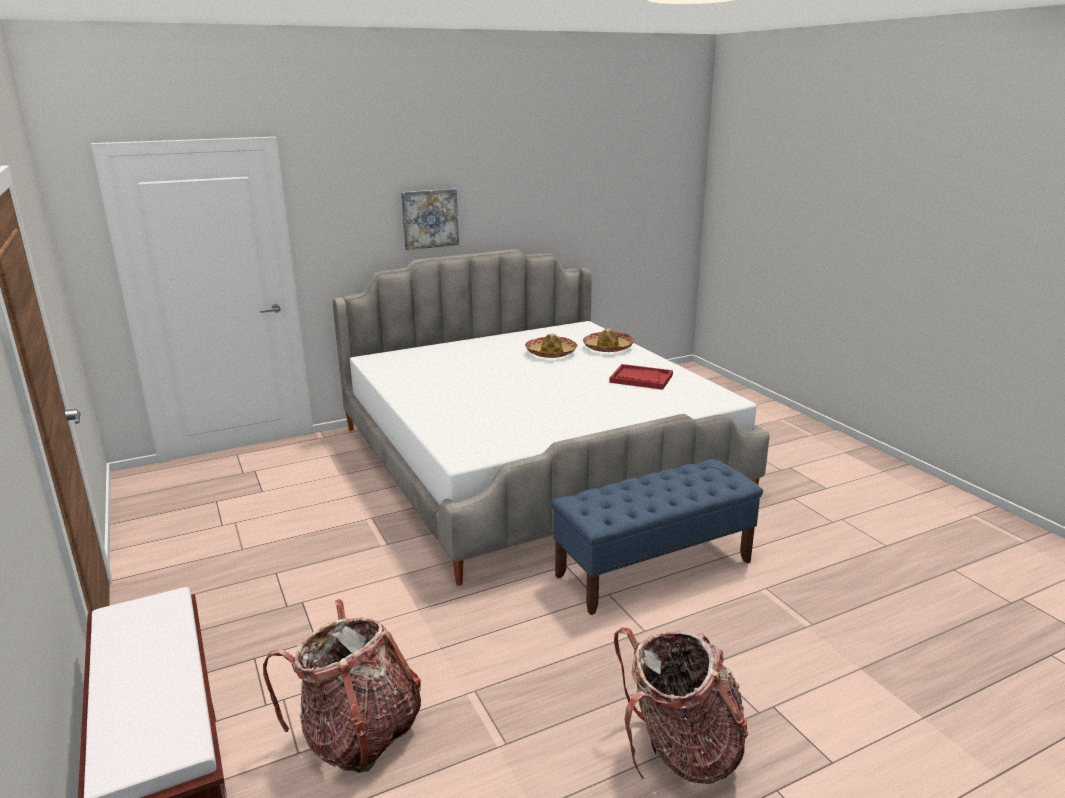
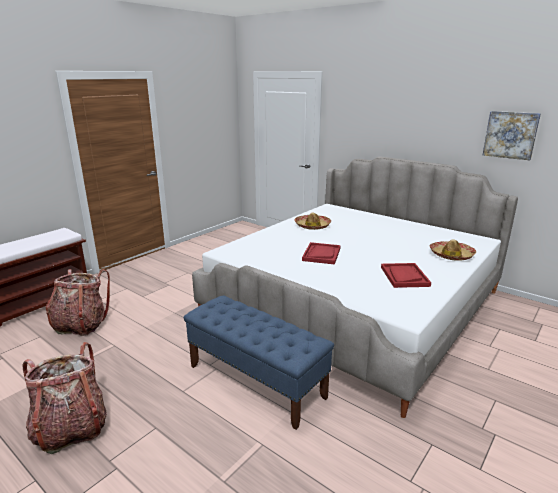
camera: 65 degrees right, 0 degrees up
(429, 218) = (398, 131): picture -> picture (510, 135)
(542, 400) = (321, 254): none -> red tray
(551, 353) = (408, 241): hat -> hat (312, 226)

